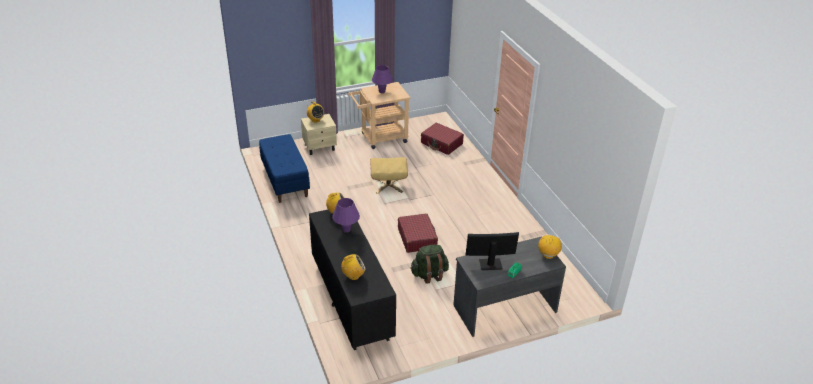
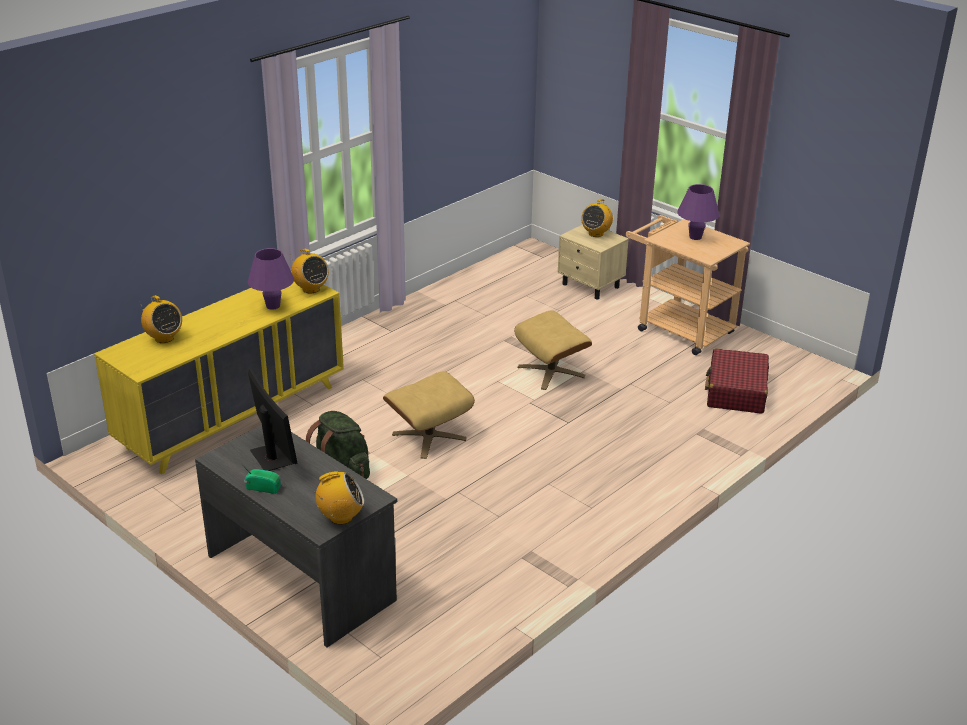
camera: 65 degrees right, 5 degrees down
(285, 181) = (475, 284): blue bench -> none
(351, 300) = (233, 416): black dresser -> yellow dresser
(417, 238) = (429, 436): red suitcase -> beige ottoman

